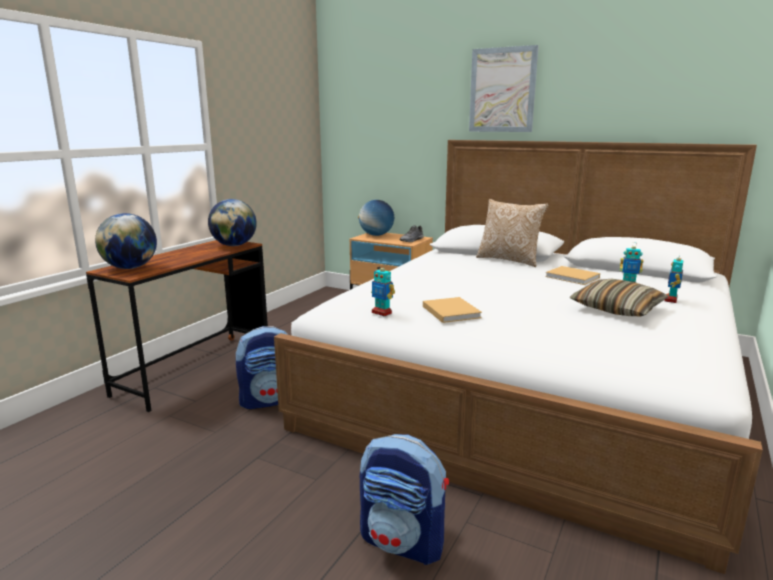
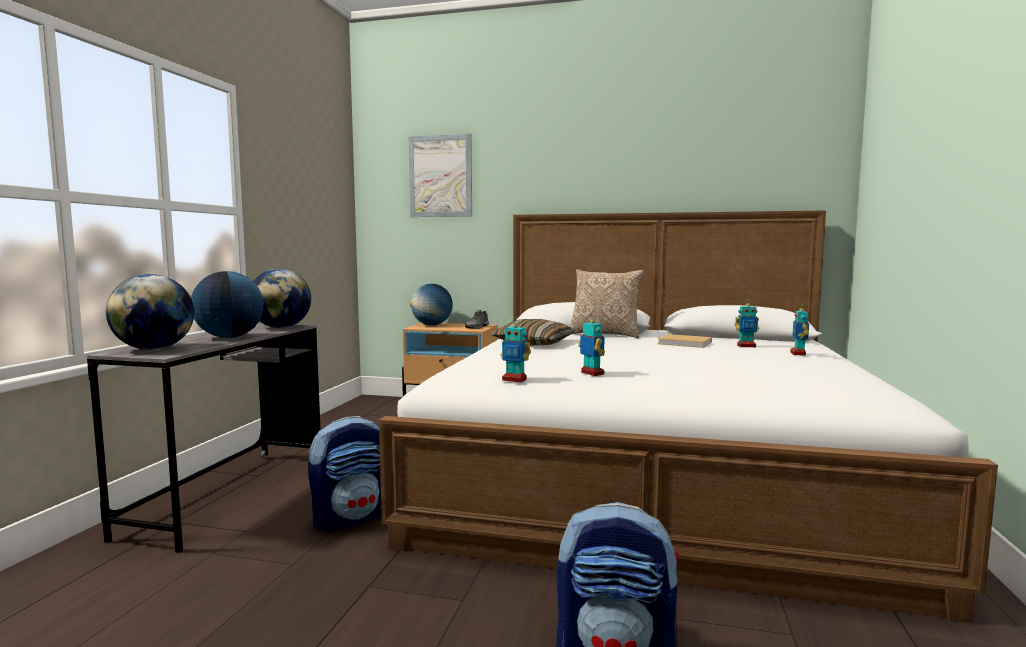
camera: 15 degrees left, 10 degrees down
(189, 256) = (229, 337): none -> globe
(196, 370) = (230, 496): brown desk -> grey desk
(450, 311) = (592, 373): beige book -> toy robot
(502, 90) = (569, 163): picture -> picture (440, 176)
(617, 309) = (758, 362): pillow -> pillow (534, 343)

